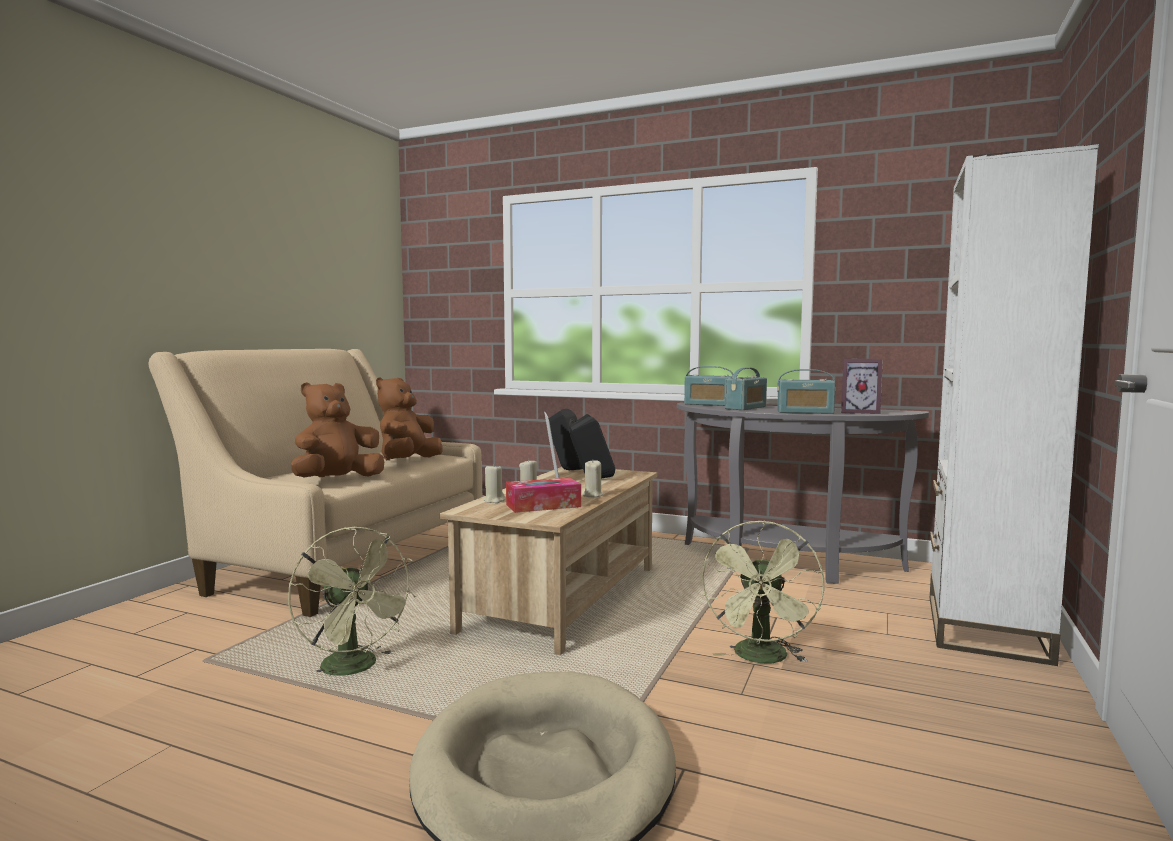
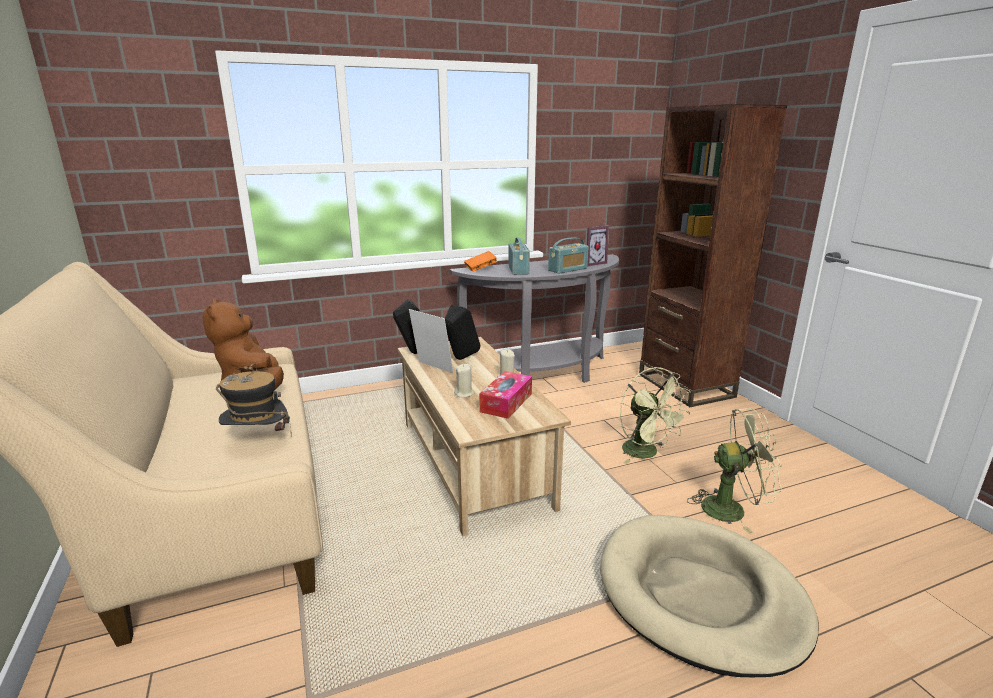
camera: 45 degrees left, 15 degrees up
(337, 480) = (258, 443): brown plush toy -> hat
(356, 668) = (458, 609): green fan -> green fan (732, 509)
(494, 500) = (459, 411): beige candle -> none
(709, 404) = (480, 269): radio -> orange book
(985, 628) = (685, 385): white bookcase -> brown bookcase

